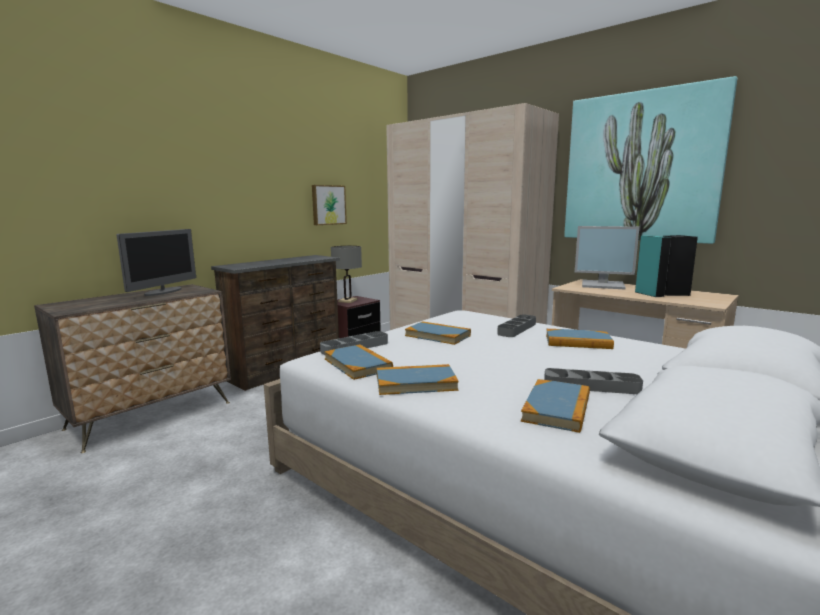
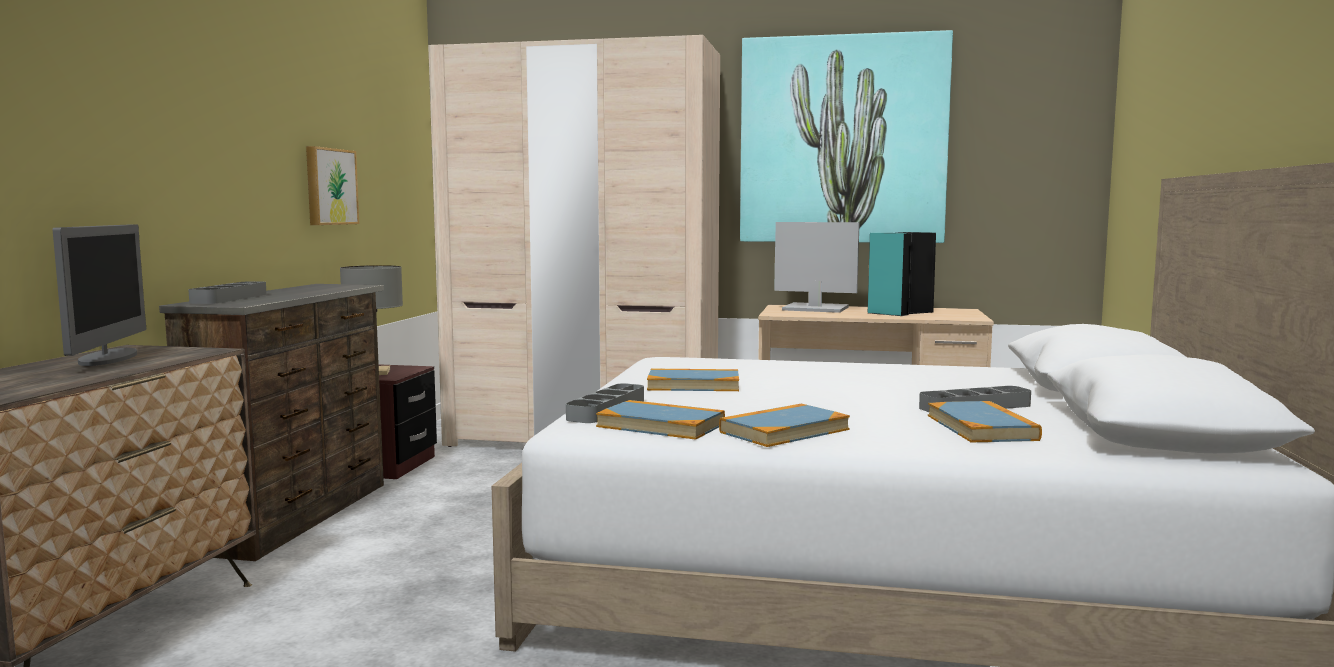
camera: 30 degrees left, 5 degrees down
(517, 329) = (780, 368): grey tray -> grey tray (229, 298)
(578, 342) = (878, 372): book -> none
(603, 285) = (814, 308): monitor -> monitor turned 150 degrees counterclockwise

